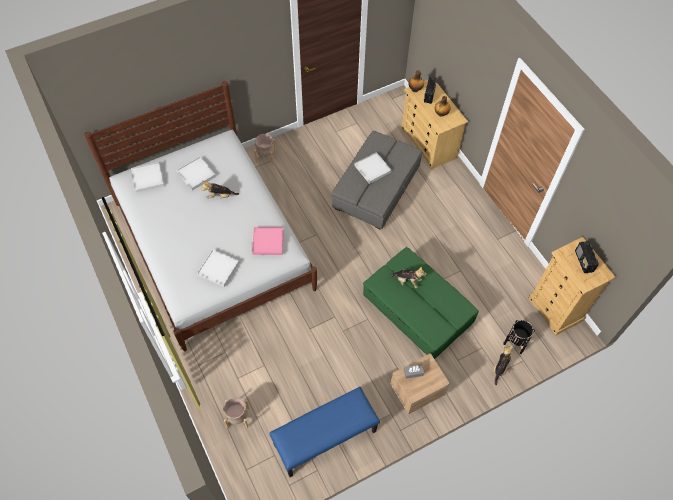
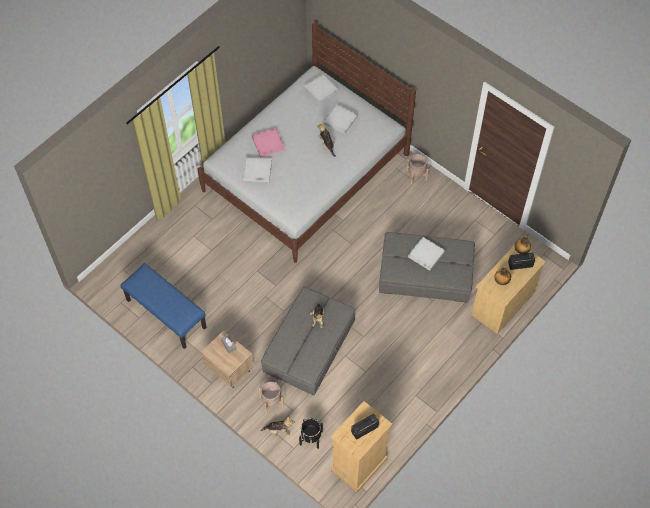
camera: 70 degrees right, 0 degrees up
(238, 417) = (161, 248): beige planter -> beige planter (271, 402)
(268, 242) = (297, 194): pink tray -> pink tray (268, 143)
(417, 310) = (309, 347): green ottoman -> grey ottoman

